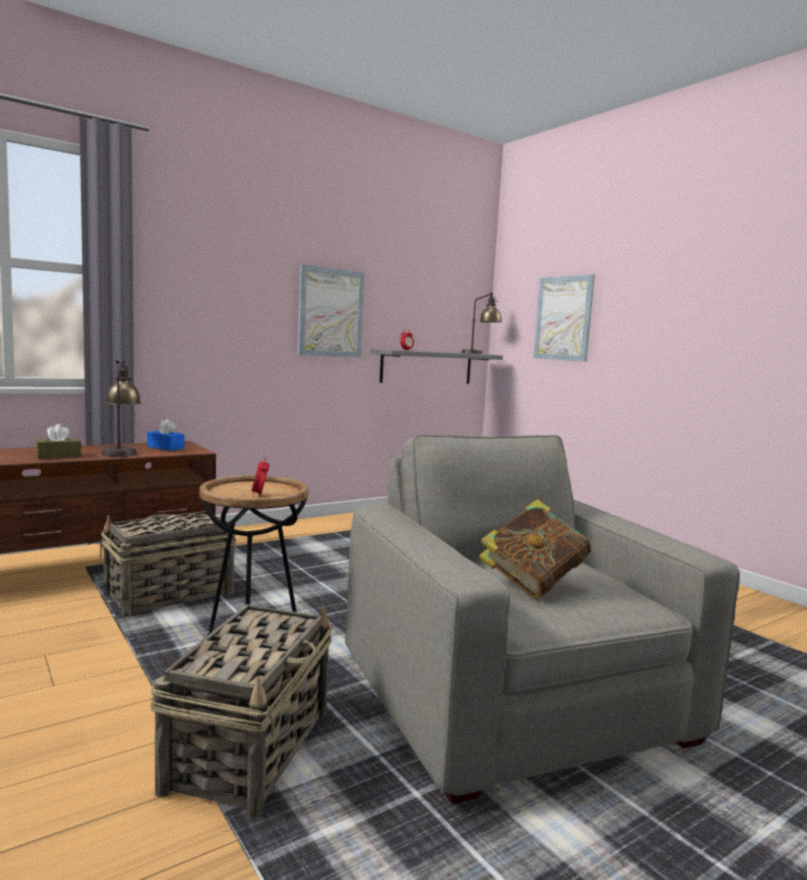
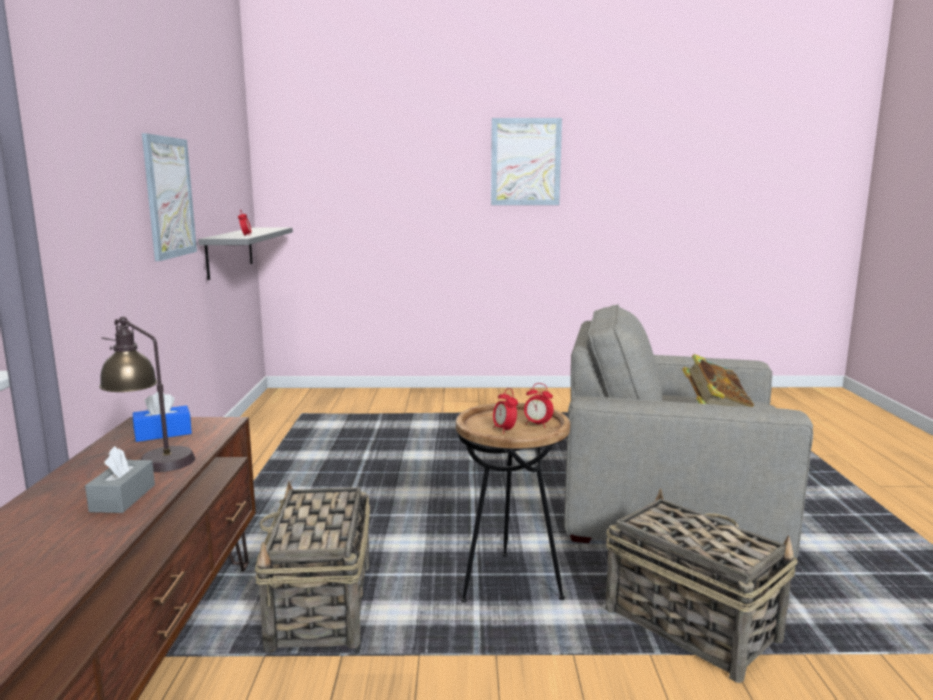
camera: 55 degrees left, 5 degrees up
(59, 456) = (123, 498): brown tissue box -> grey tissue box
(233, 490) = (504, 430): none -> alarm clock
(480, 353) = (271, 228): table lamp -> none
(563, 318) = (363, 185): picture -> picture (525, 162)

